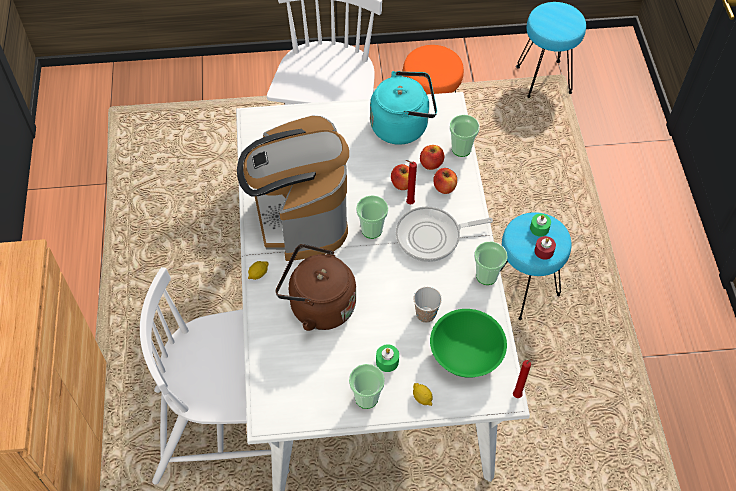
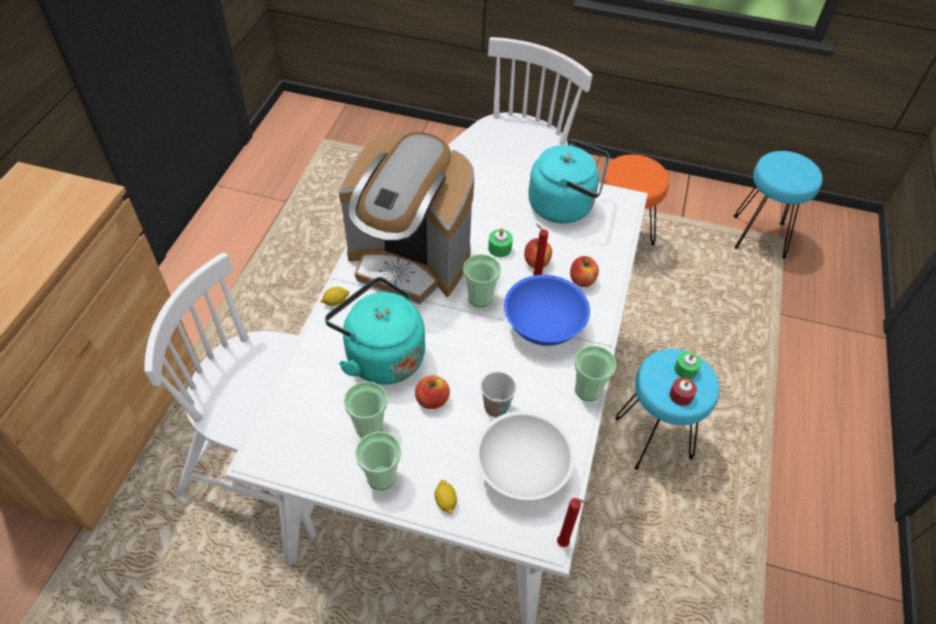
camera: 20 degrees right, 5 degrees down
(300, 218) = (409, 261): coffee machine -> coffee machine turned 75 degrees counterclockwise
(318, 305) = (381, 355): brown kettle -> turquoise kettle
(387, 361) = (426, 444): green candle -> green candle (499, 248)
(431, 163) = (578, 252): apple -> apple (432, 400)
(432, 237) = (544, 326): frying pan -> blue bowl
(461, 149) = (619, 247): cup -> cup (369, 426)
(466, 354) = (522, 470): green bowl -> white bowl

